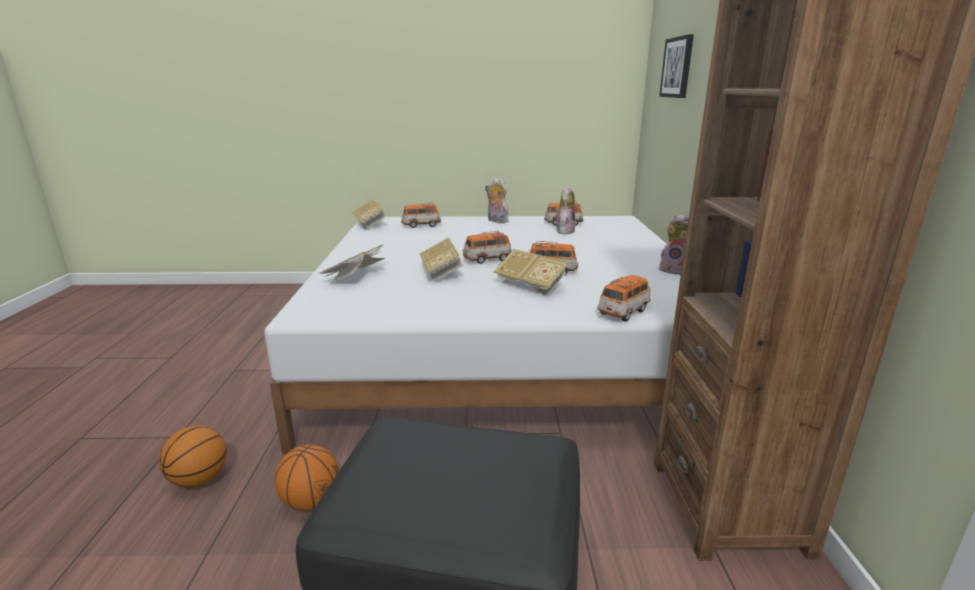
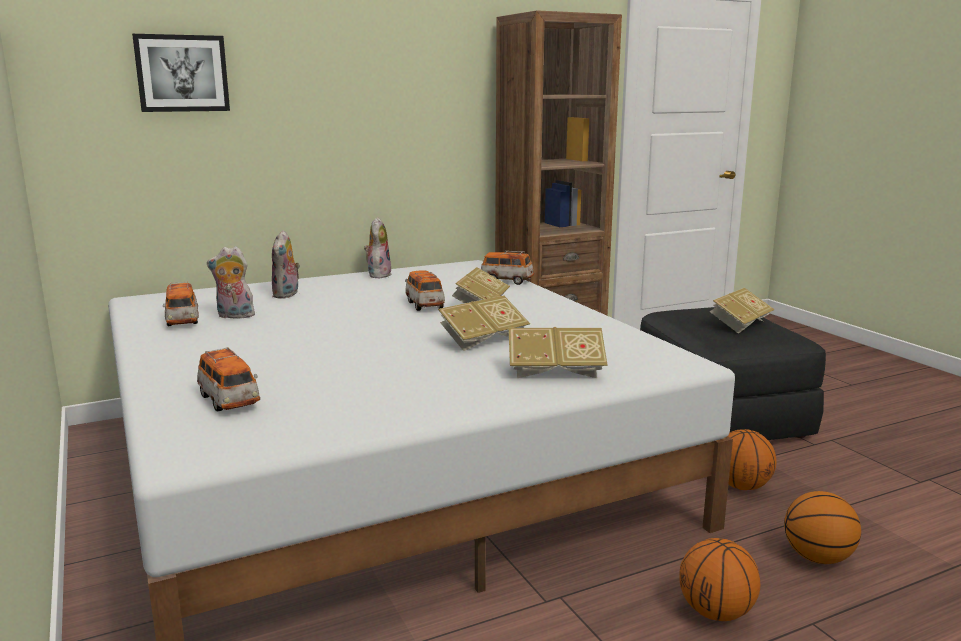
camera: 115 degrees left, 5 degrees down
(235, 408) = (715, 612): none -> basketball
(369, 224) = (234, 449): book -> book (740, 324)
(487, 259) = (409, 330): toy car -> none
(496, 221) = (173, 356): plush toy -> plush toy (287, 295)

